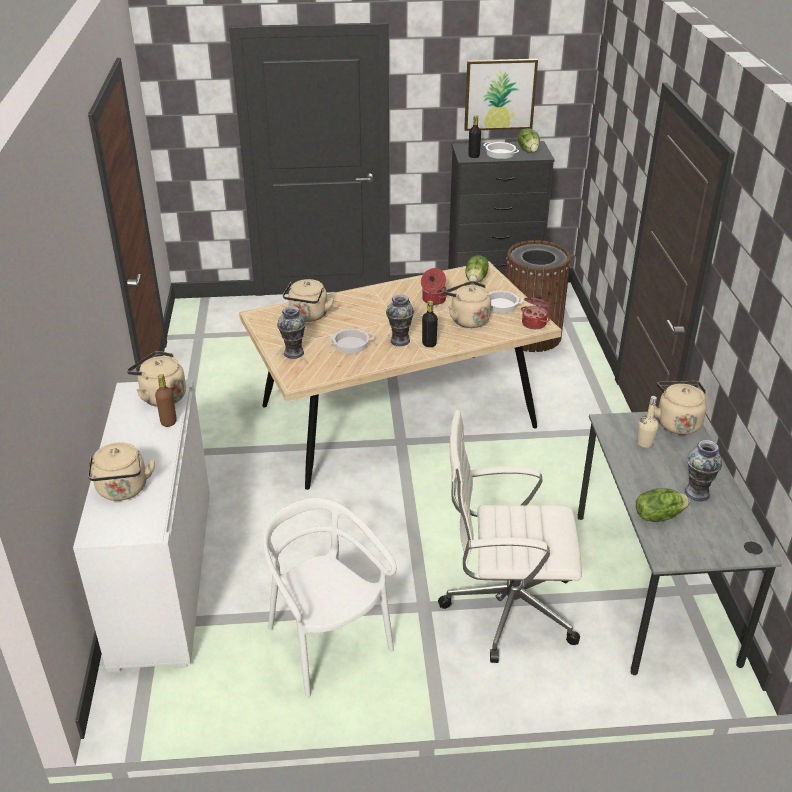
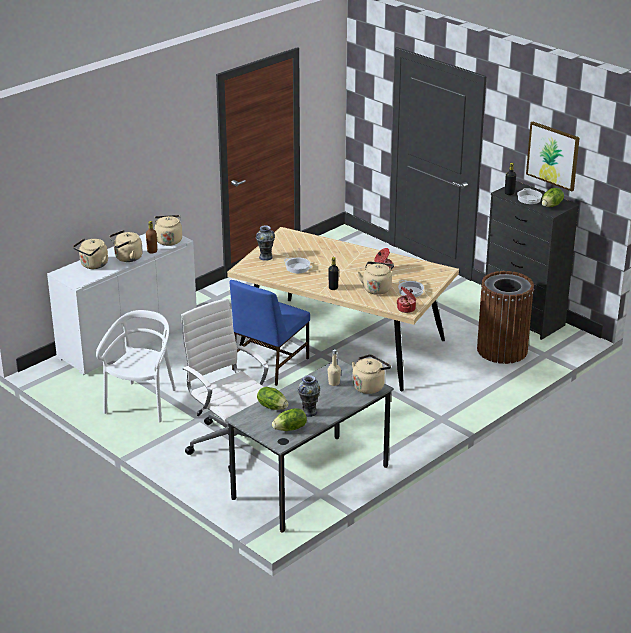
camera: 50 degrees right, 5 degrees down
(308, 316) = (306, 245): beige kettle -> beige kettle (127, 258)
(374, 488) = (269, 364): none -> blue chair
(400, 341) = (323, 279): vase -> none
(476, 279) = (428, 273): lettuce -> lettuce (290, 429)

